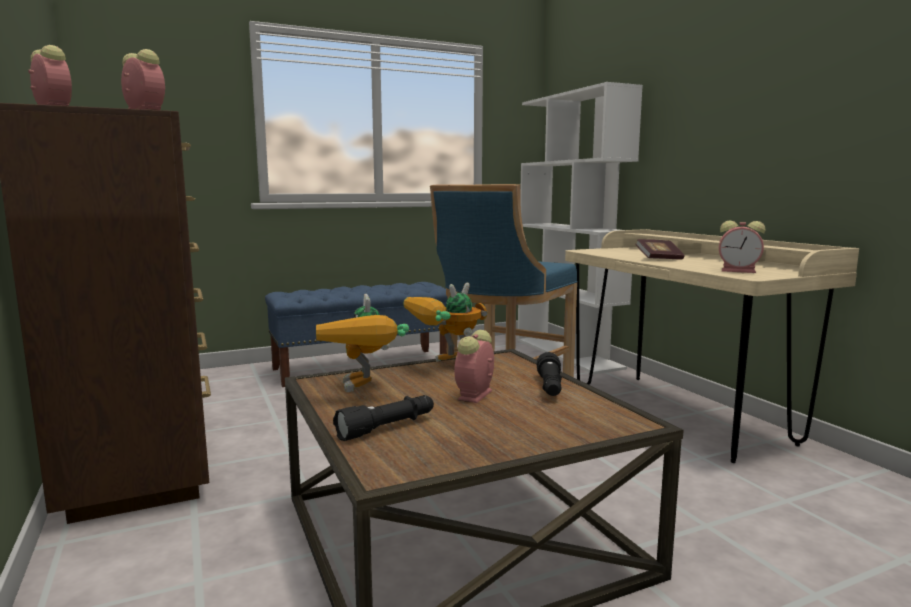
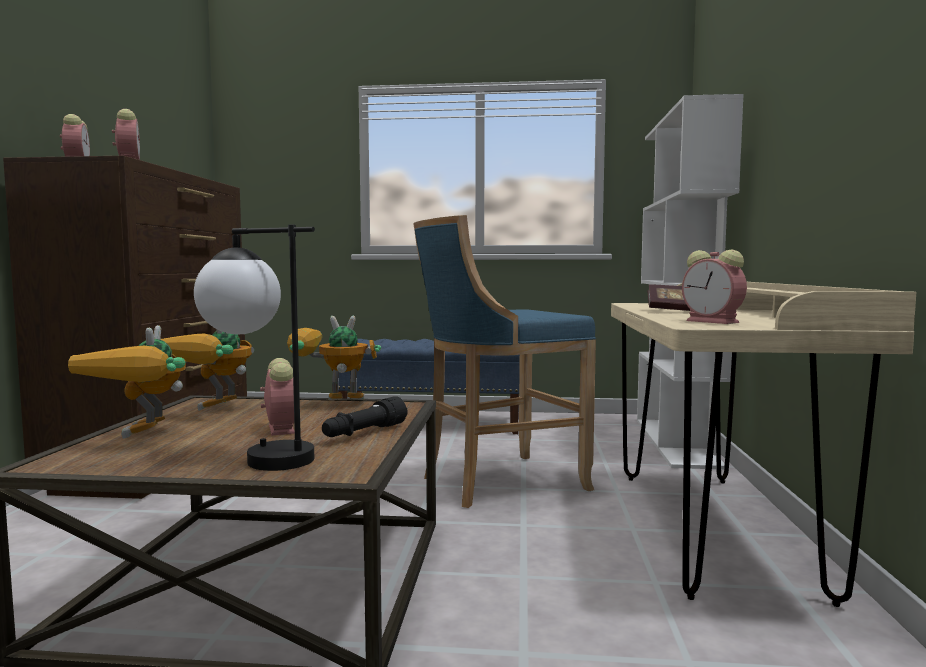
camera: 30 degrees right, 5 degrees down
(387, 427) = (146, 437): black flashlight -> toy robot
(475, 396) = (280, 428): alarm clock -> alarm clock turned 105 degrees clockwise
(537, 424) = (258, 457): none -> table lamp

